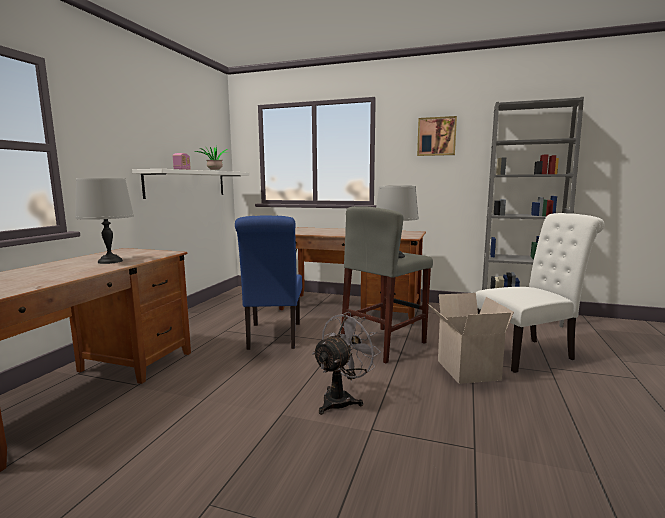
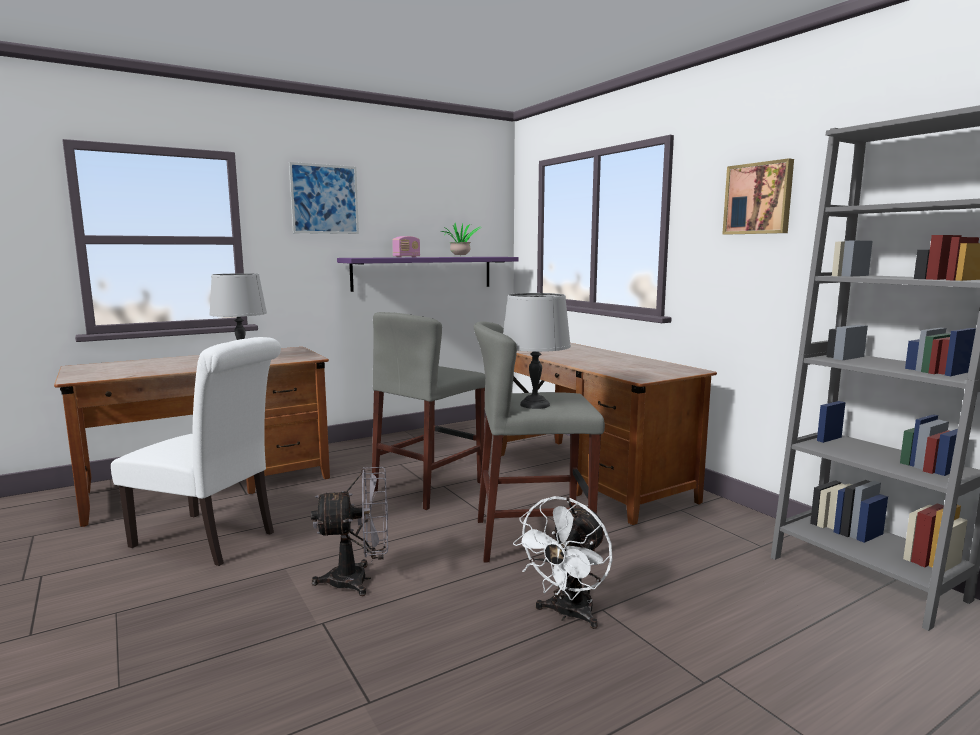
camera: 40 degrees right, 0 degrees up
(120, 116) = (324, 199): none -> picture
(187, 183) = (423, 273): white shelf -> purple shelf
(273, 337) = (428, 486): blue chair -> grey stool
(465, 369) = (567, 614): cardboard box -> white fan
(529, 354) = (730, 640): white chair -> white chair (211, 540)

